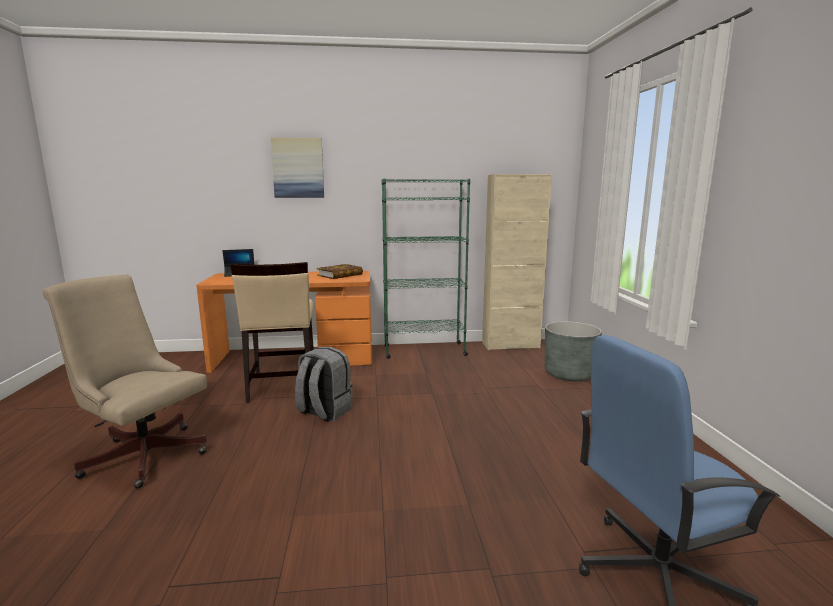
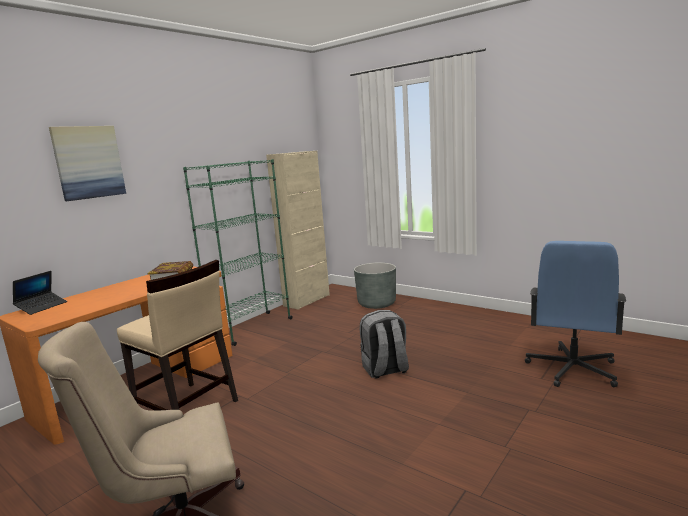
camera: 45 degrees left, 0 degrees up
(324, 411) = (272, 403): grey backpack -> grey backpack (385, 370)

